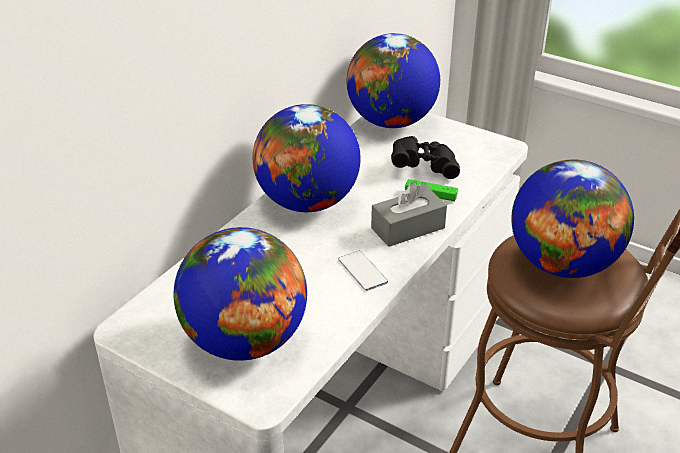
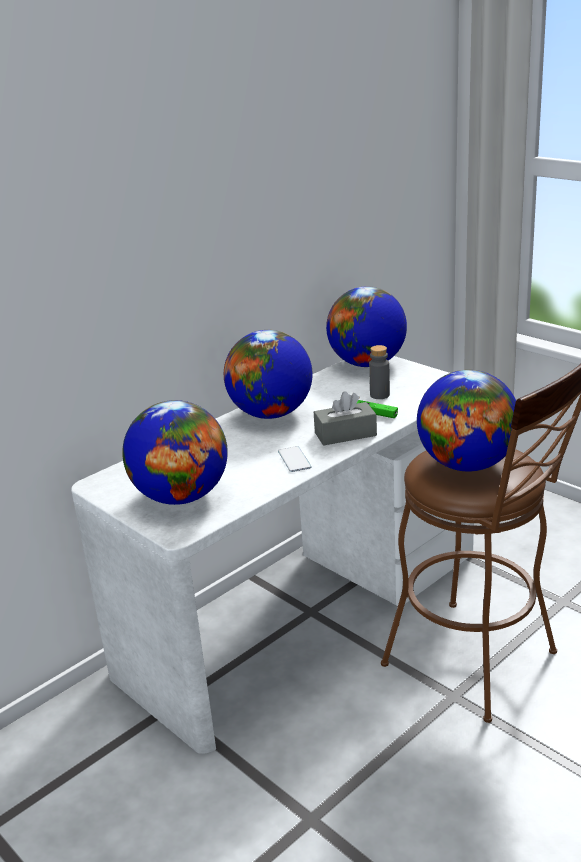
camera: 15 degrees right, 10 degrees down
(424, 167) = (379, 395): black binoculars -> grey bottle

